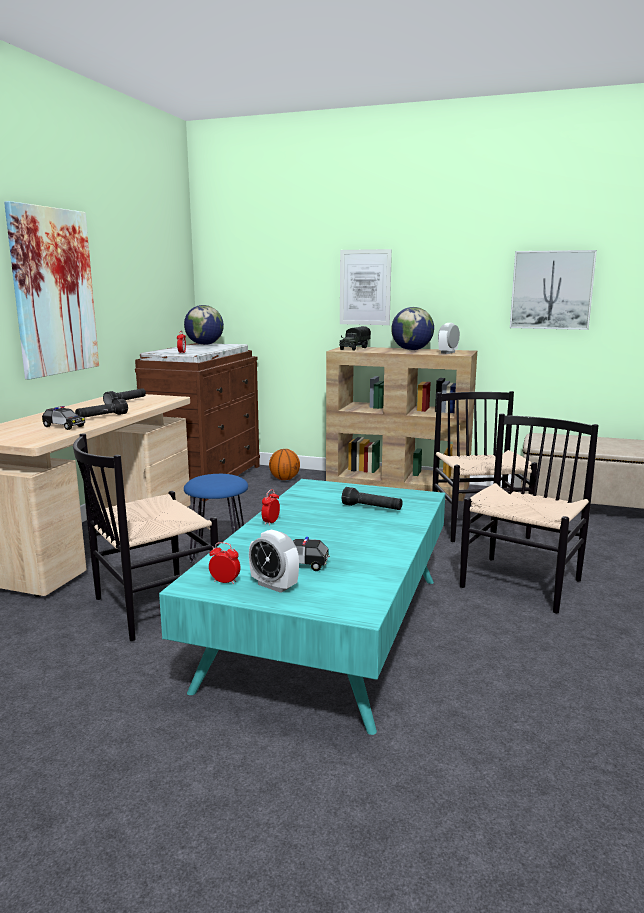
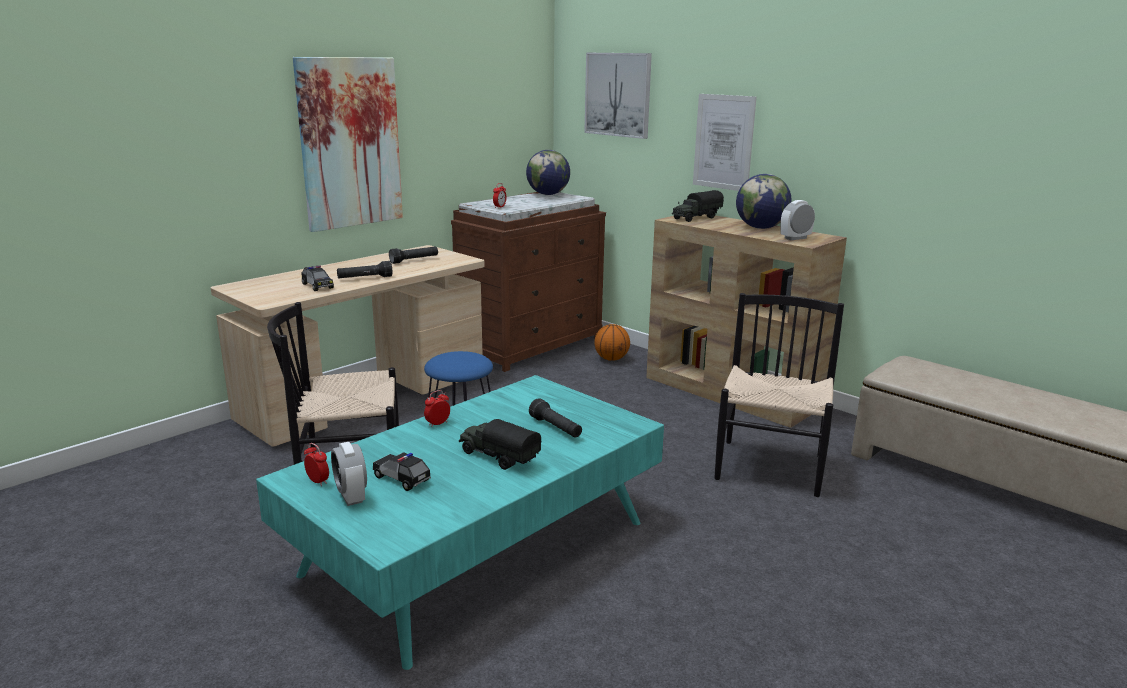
camera: 25 degrees right, 5 degrees up
(356, 534) = (498, 457): none -> toy truck
(523, 582) = (744, 551): black chair -> none
(551, 290) = (952, 167): picture -> picture (618, 94)

